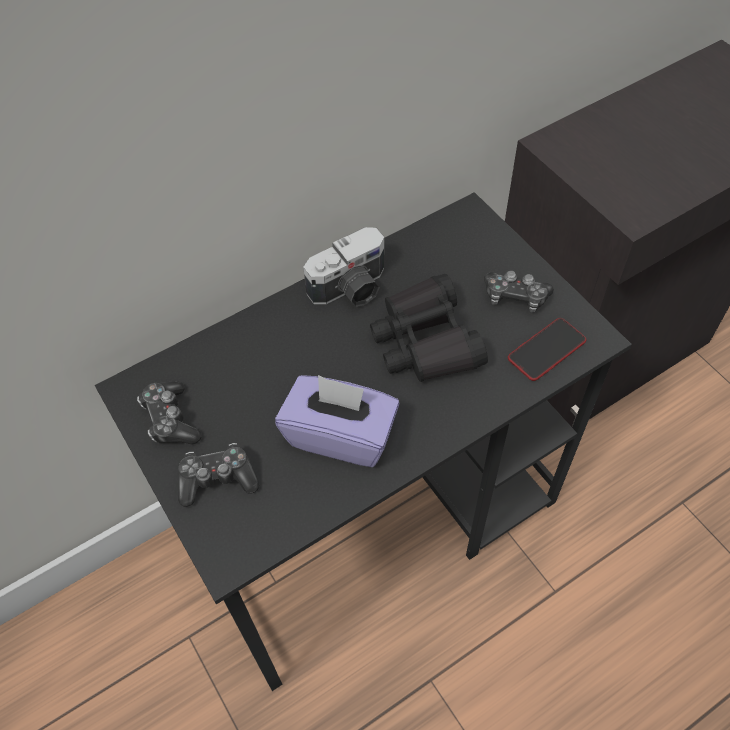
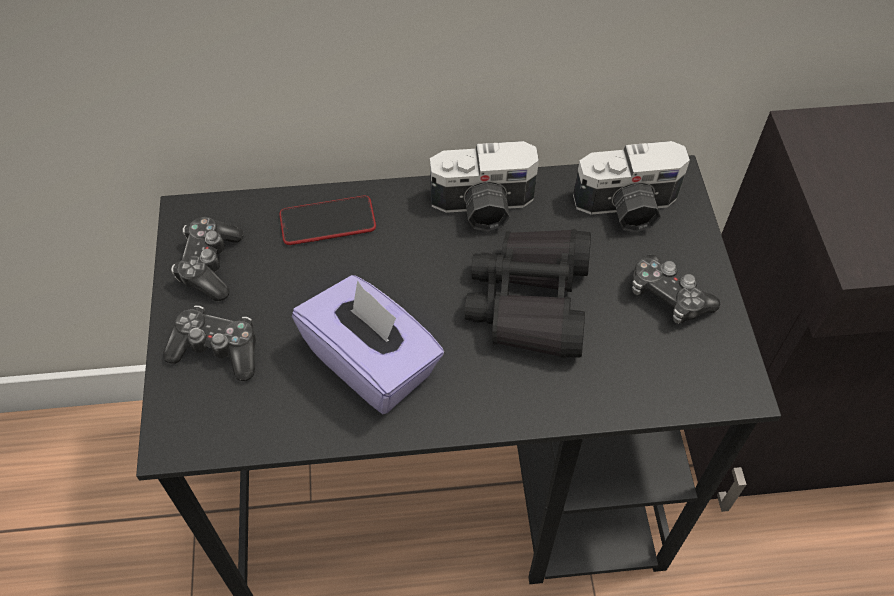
camera: 25 degrees right, 0 degrees up
(452, 248) = (628, 209): none -> camera
(546, 350) = (668, 375): phone -> phone (327, 221)

